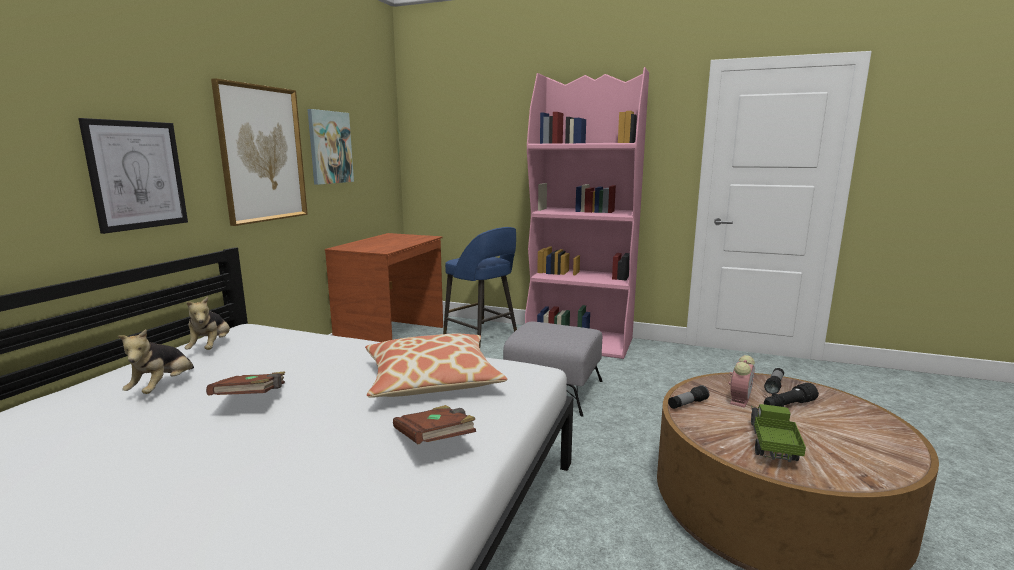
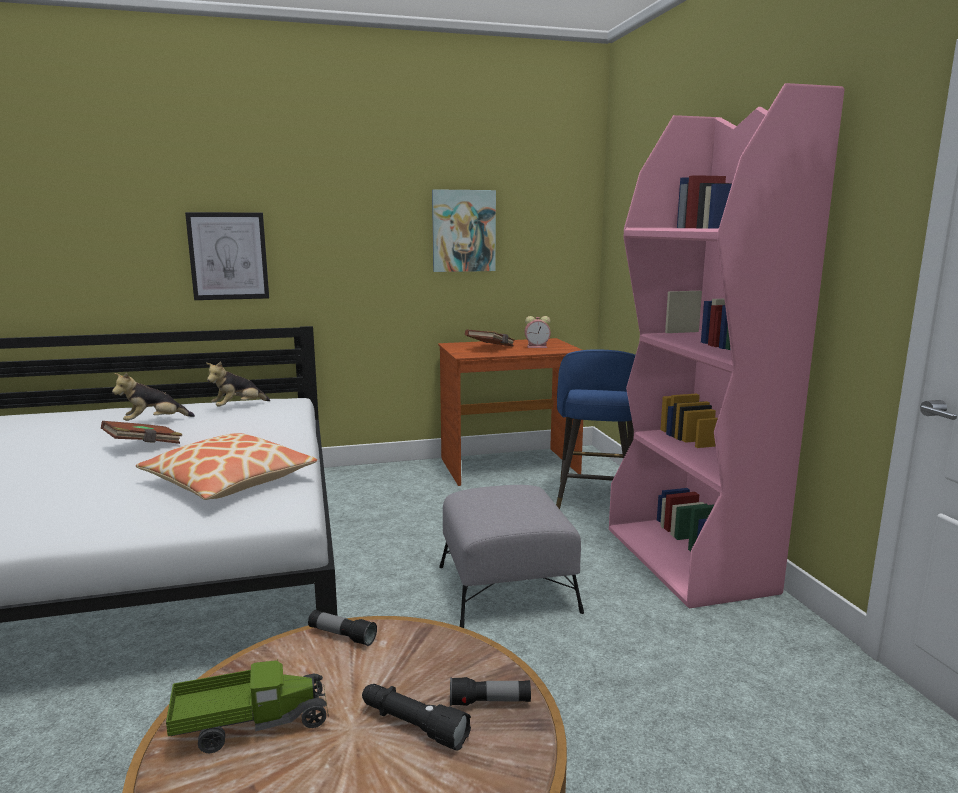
camera: 55 degrees right, 0 degrees up
(262, 154) = (363, 239): picture -> none
(435, 441) = (96, 517): brown book -> brown book (491, 348)
(739, 399) = (396, 675): alarm clock -> alarm clock (538, 347)

